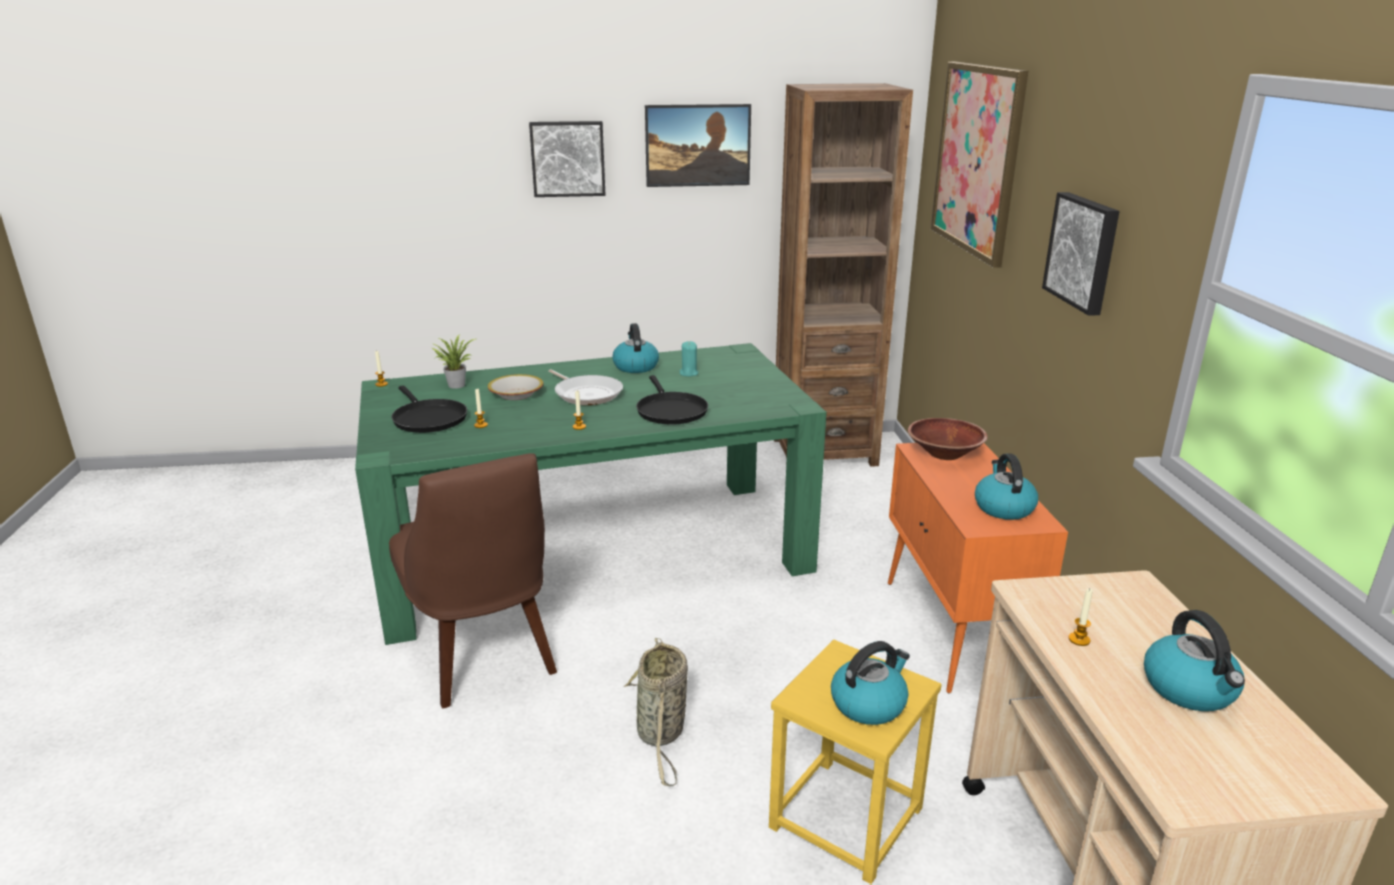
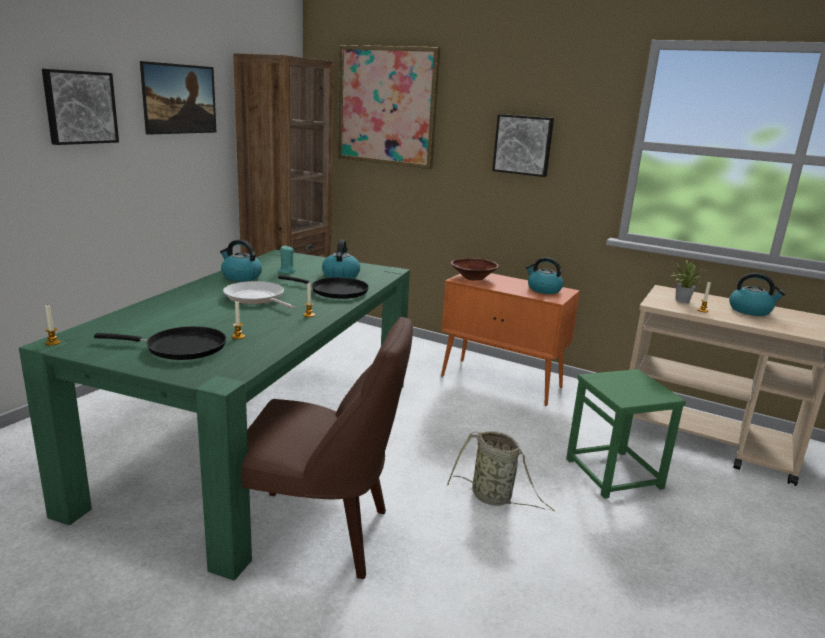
camera: 55 degrees left, 5 degrees down
(456, 384) = (131, 322): potted plant -> potted plant (680, 300)
(516, 394) = (205, 313): bowl -> none
(586, 394) = (256, 298): frying pan -> frying pan turned 135 degrees counterclockwise
(847, 818) = (614, 473): yellow stool -> green stool
(868, 703) = (642, 388): kettle -> kettle (341, 275)

